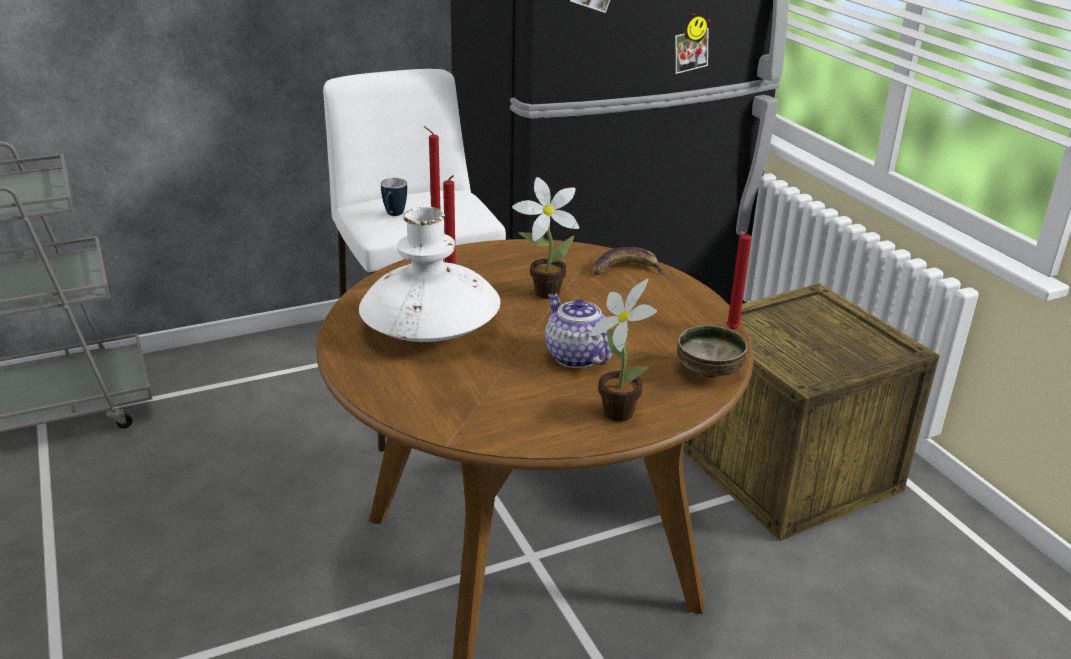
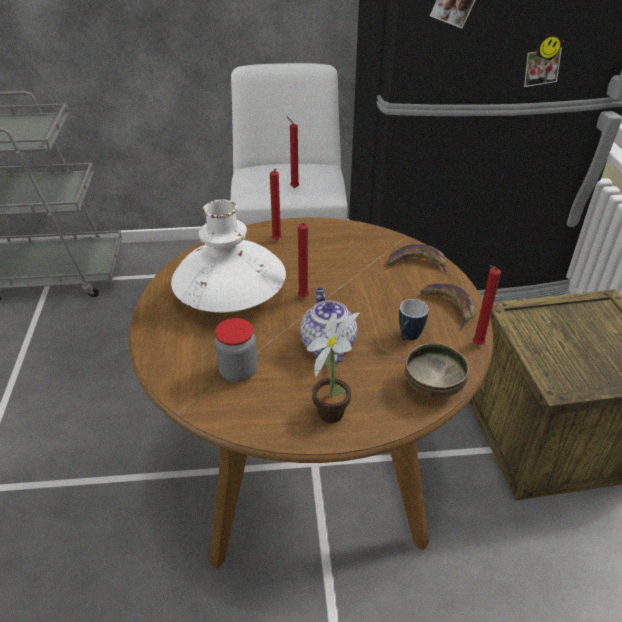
camera: 20 degrees right, 10 degrees up
(393, 215) = (264, 182): mug -> mug (408, 338)
(491, 396) = (238, 371): none -> jar
(519, 319) = (303, 298): none -> red candle
(542, 292) = (336, 275): potted plant -> none
(684, 302) = (449, 307): none -> banana

